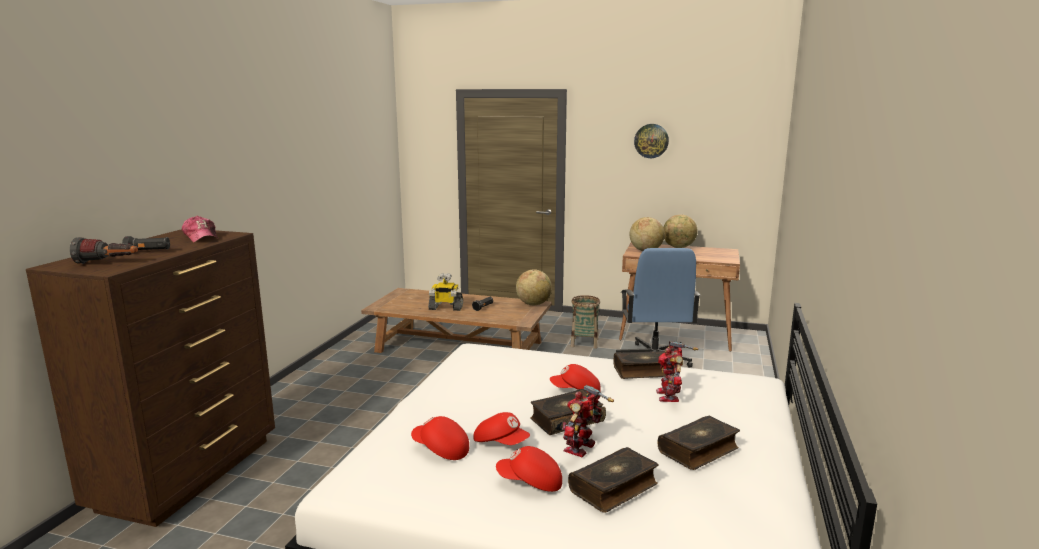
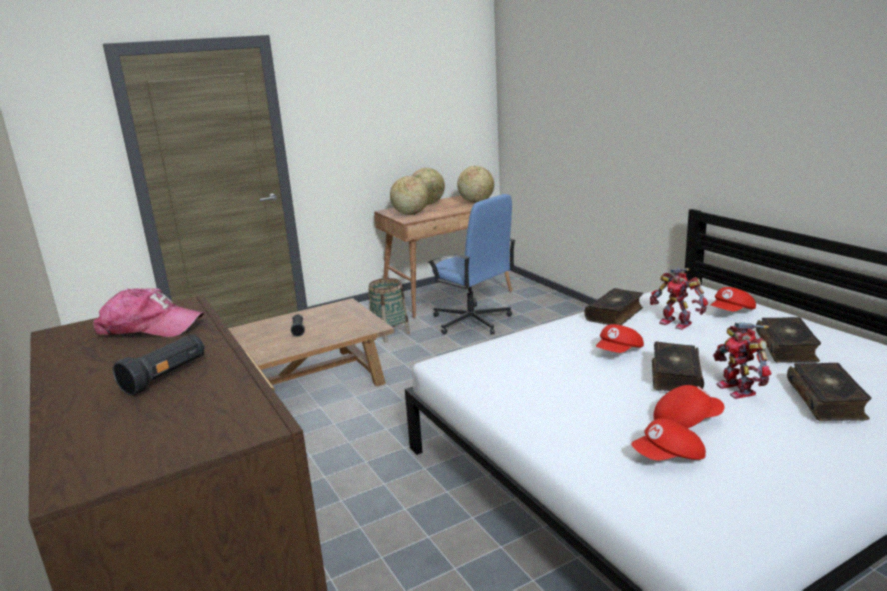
camera: 45 degrees left, 5 degrees up
(108, 263) = (183, 419): flashlight -> none
(445, 308) = (256, 348): toy robot -> none
(530, 483) = (783, 434): red cap -> red cap (732, 313)
(533, 304) = (342, 306): globe -> globe (476, 202)
(651, 141) = (376, 91): wall clock -> none

